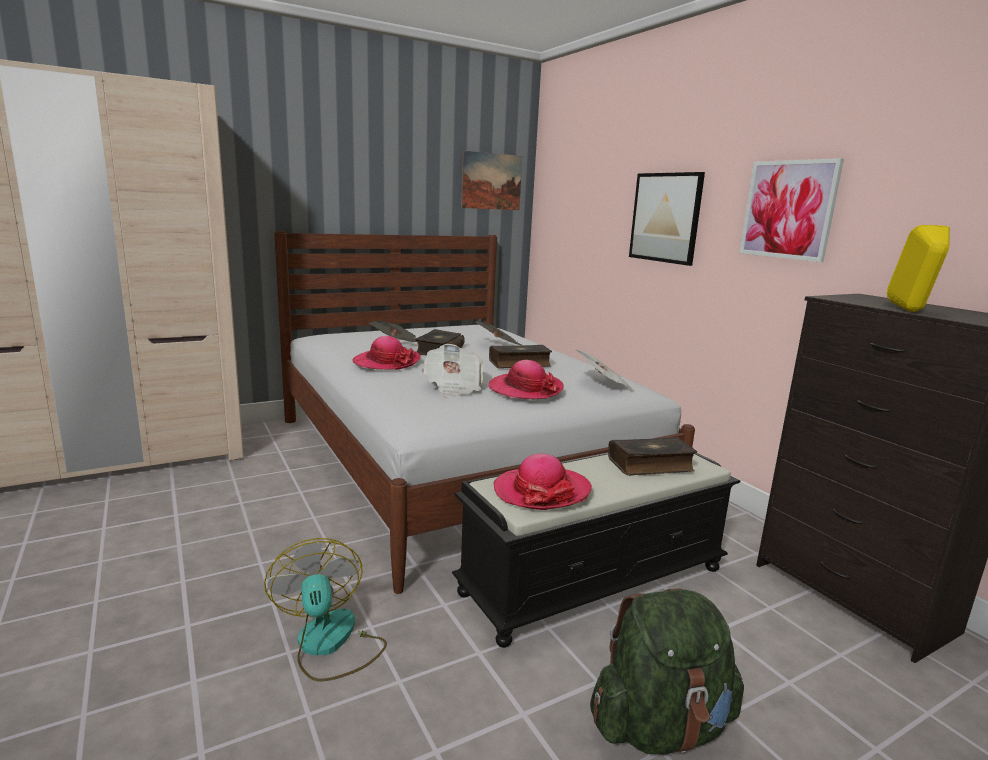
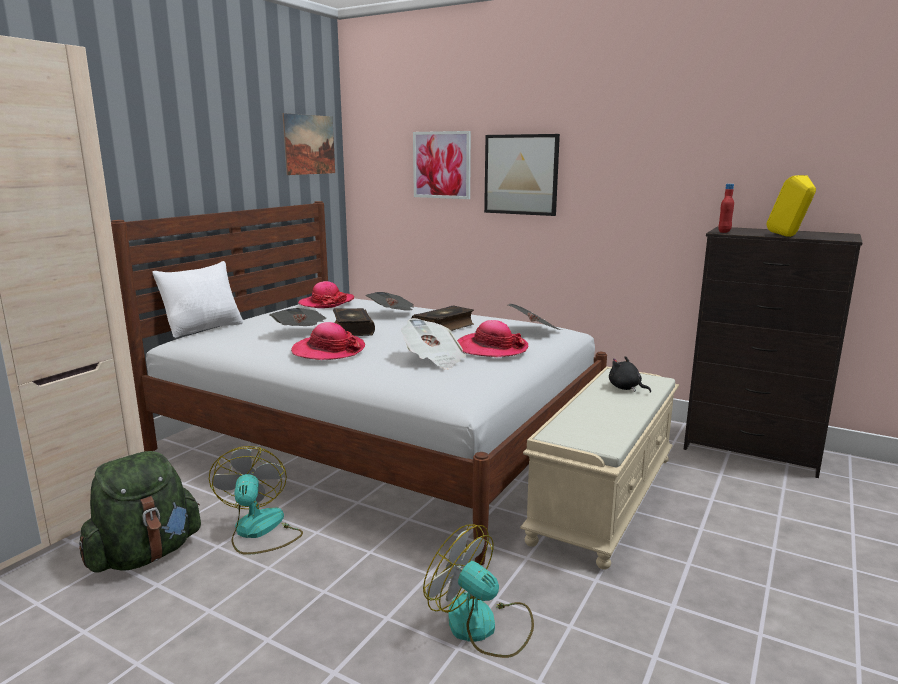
camera: 30 degrees left, 0 degrees up
(278, 502) = (259, 531): none -> fan
(343, 331) = (204, 329): none -> white pillow
(541, 491) = (593, 428): hat -> hat (326, 303)
(594, 579) = (603, 496): black bench -> beige bench
(650, 465) = (626, 388): book -> black plush toy
(660, 726) = (751, 573): green backpack -> green backpack (146, 555)
(788, 210) = (646, 164): picture -> picture (442, 165)
(835, 298) = (724, 232): none -> red bottle

